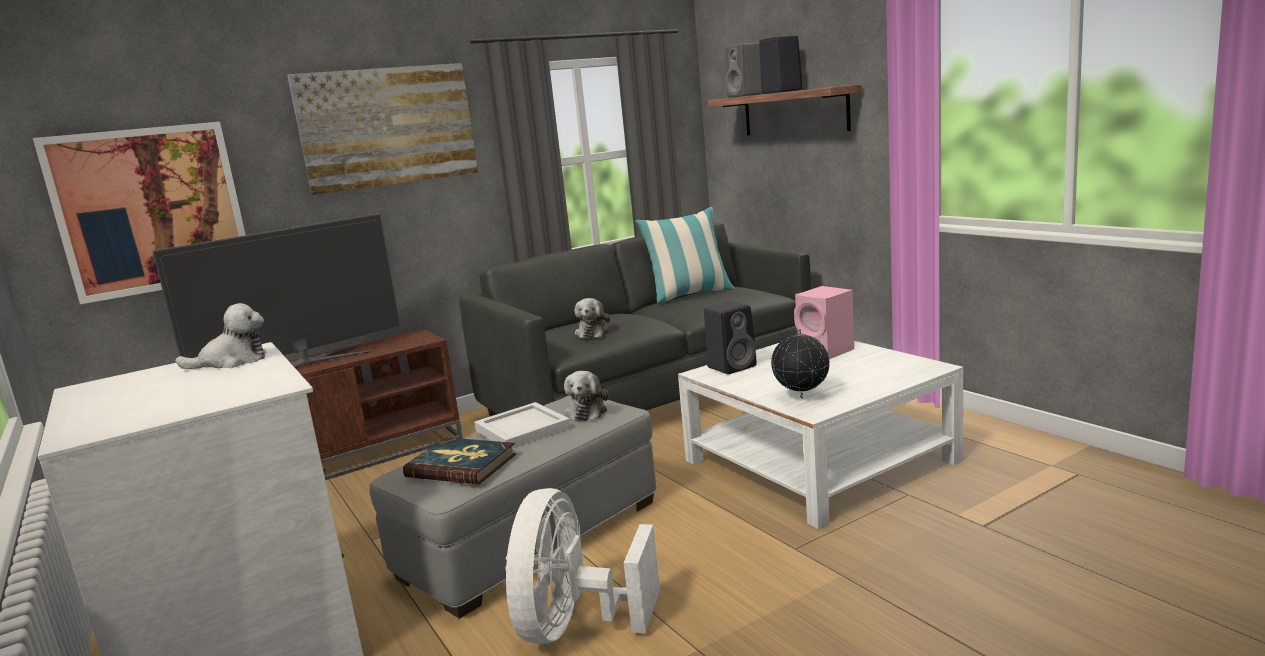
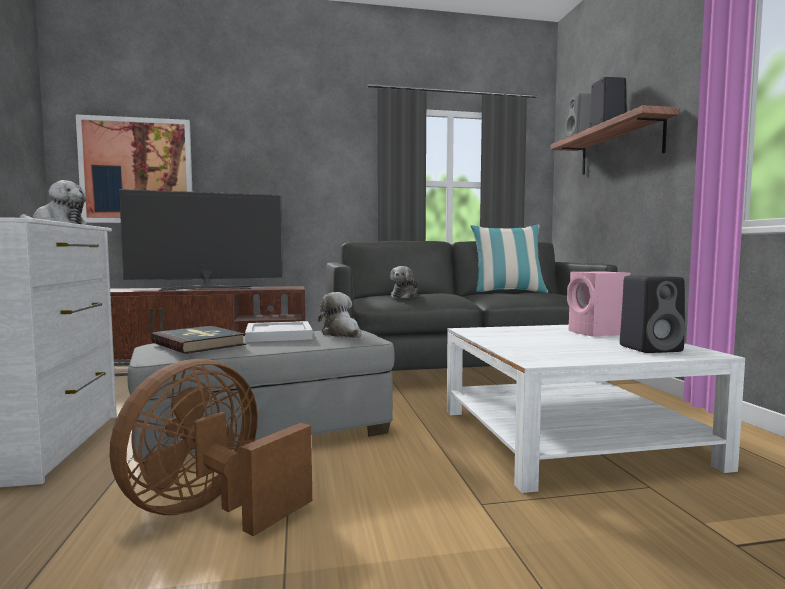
camera: 20 degrees right, 10 degrees down
(388, 127) = (302, 140): picture -> none
(575, 626) = (211, 510): white fan -> brown fan
(587, 411) = (341, 334): plush toy -> plush toy turned 120 degrees clockwise
(732, 366) = (499, 330): black speaker -> black speaker (651, 348)
(801, 397) = (537, 351): globe -> none

